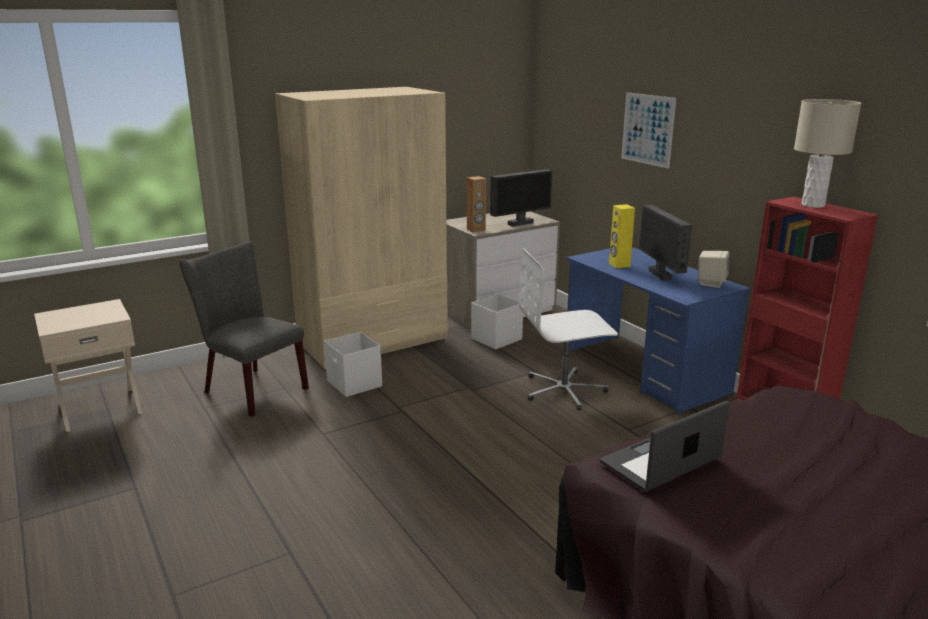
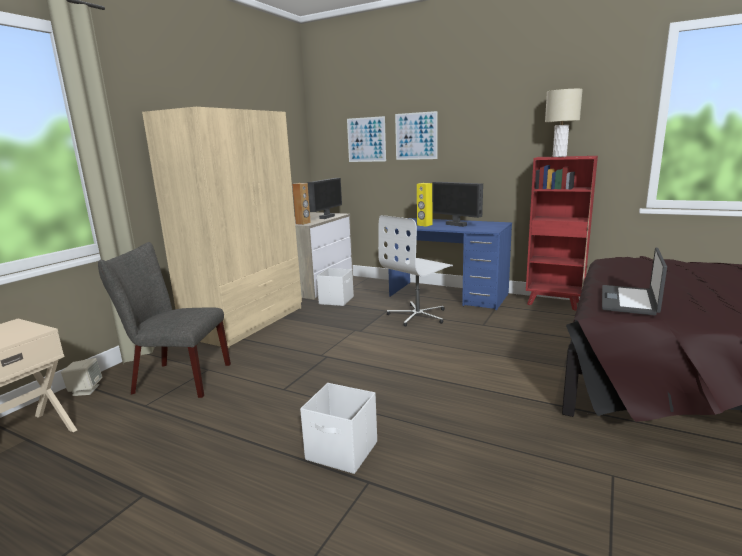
camera: 30 degrees left, 5 degrees down
(354, 384) = (266, 351): white storage box -> white storage box (342, 451)
(591, 122) = (366, 139): none -> picture
(711, 283) = (489, 223): beige speaker -> beige speaker (85, 390)

